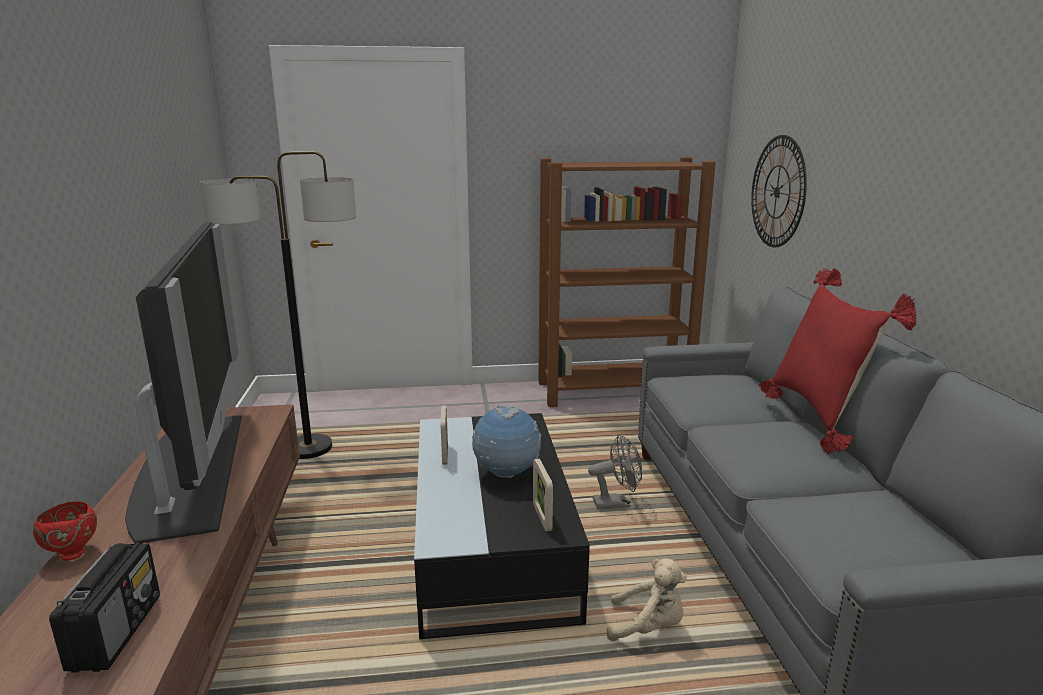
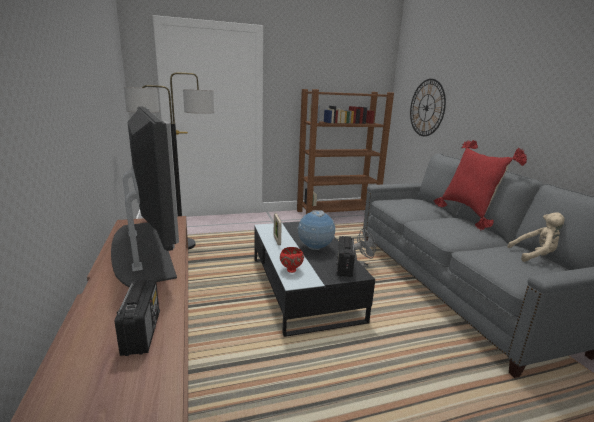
camera: 10 degrees left, 0 degrees up
(73, 553) = (90, 294): red bowl -> red bowl (291, 270)
(542, 517) = (344, 267): picture frame -> radio
(648, 627) = (400, 322): beige plush toy -> beige plush toy (535, 256)

